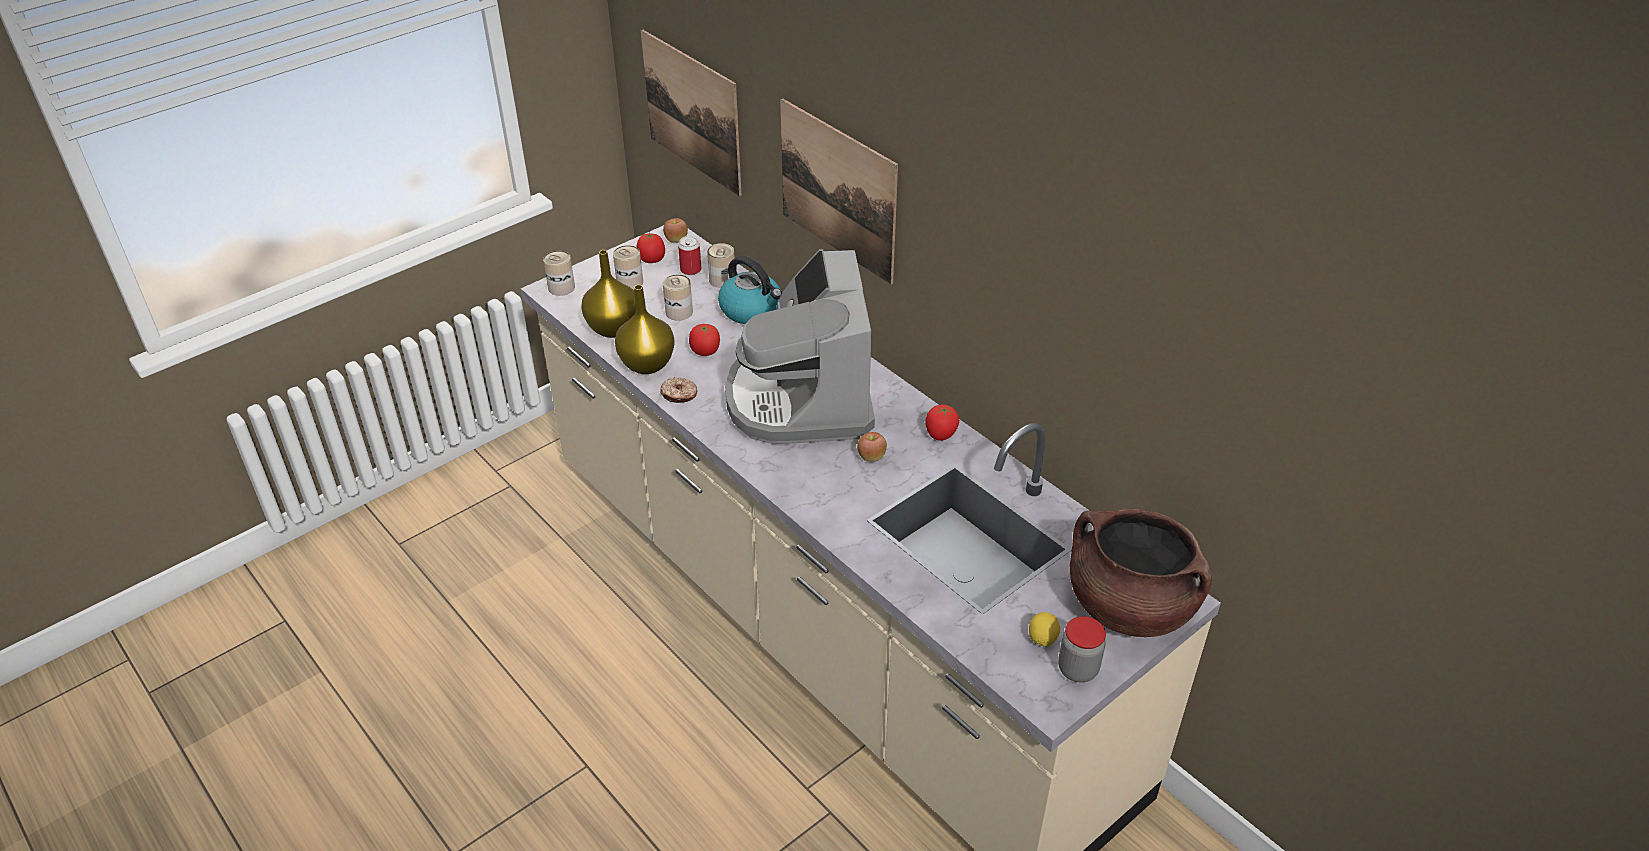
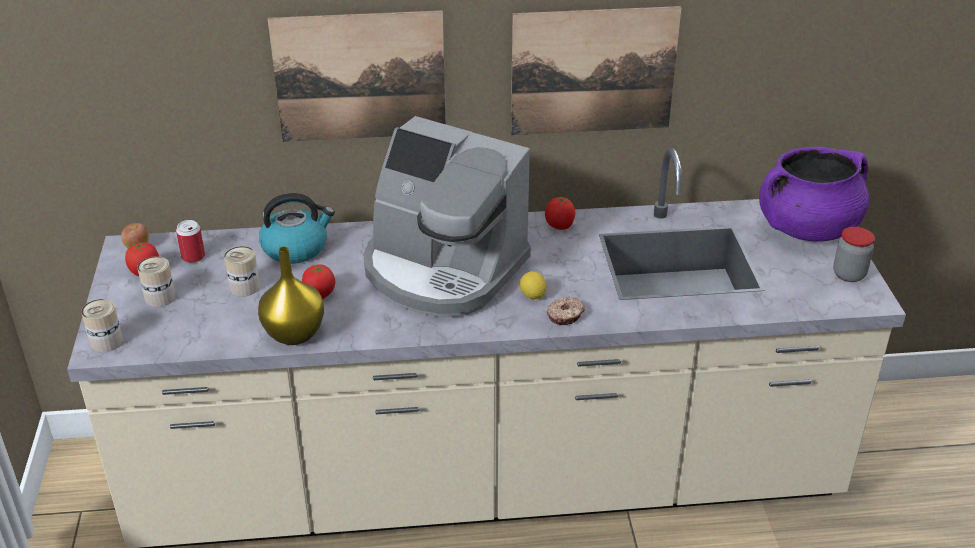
camera: 55 degrees left, 5 degrees down
(612, 329) = (215, 335): yellow vase -> none
(679, 395) = (359, 332): donut -> donut (565, 316)
(692, 112) = (112, 101): picture -> picture (593, 71)
(722, 280) = (233, 246): can -> none
(871, 457) = (551, 267): apple -> none
(1042, 639) = (809, 276): lemon -> lemon (532, 295)
(1129, 606) = (807, 228): brown cooking pot -> purple cooking pot

